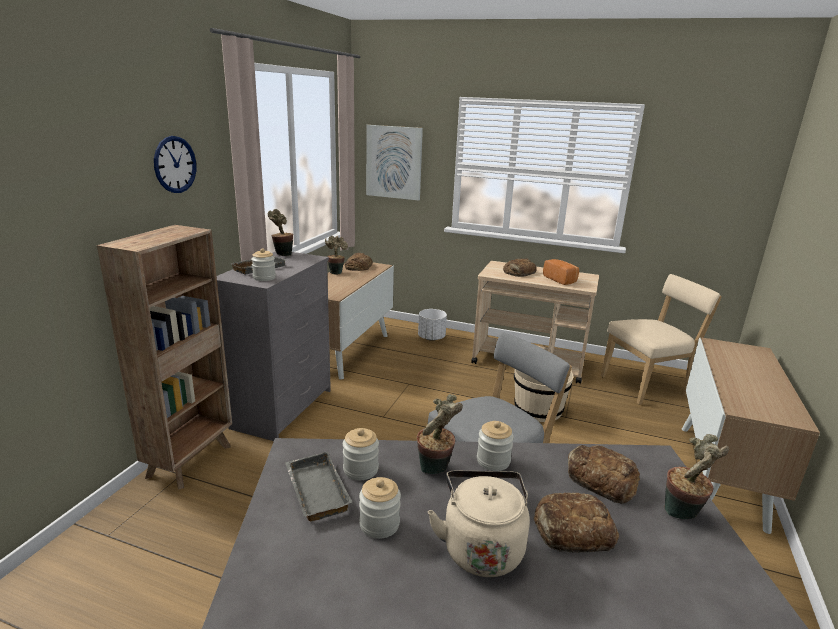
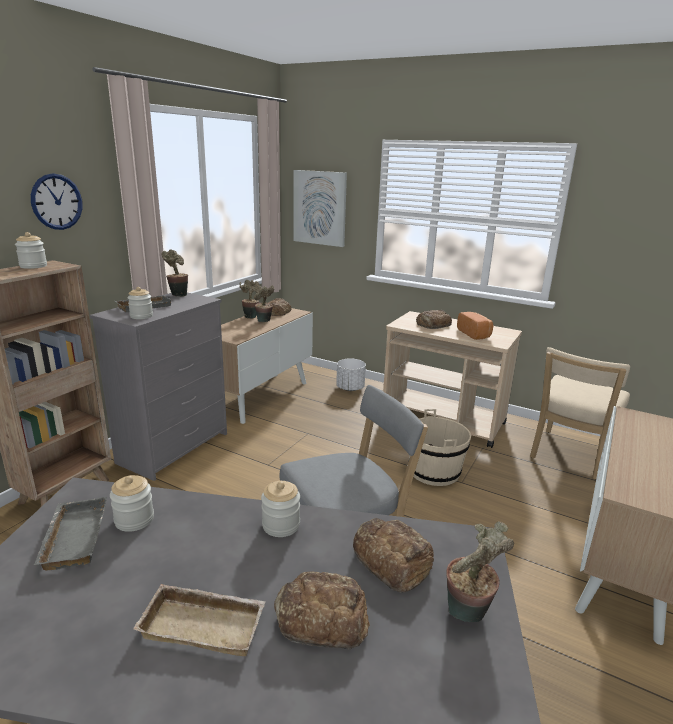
camera: 10 degrees right, 0 degrees up
(379, 524) = (113, 583): jar -> jar (33, 266)
(435, 469) = (212, 528): potted plant -> potted plant (264, 321)
(481, 547) = (205, 624): beige kettle -> beige tray
(647, 385) = (569, 456): beige chair -> beige chair turned 135 degrees clockwise

